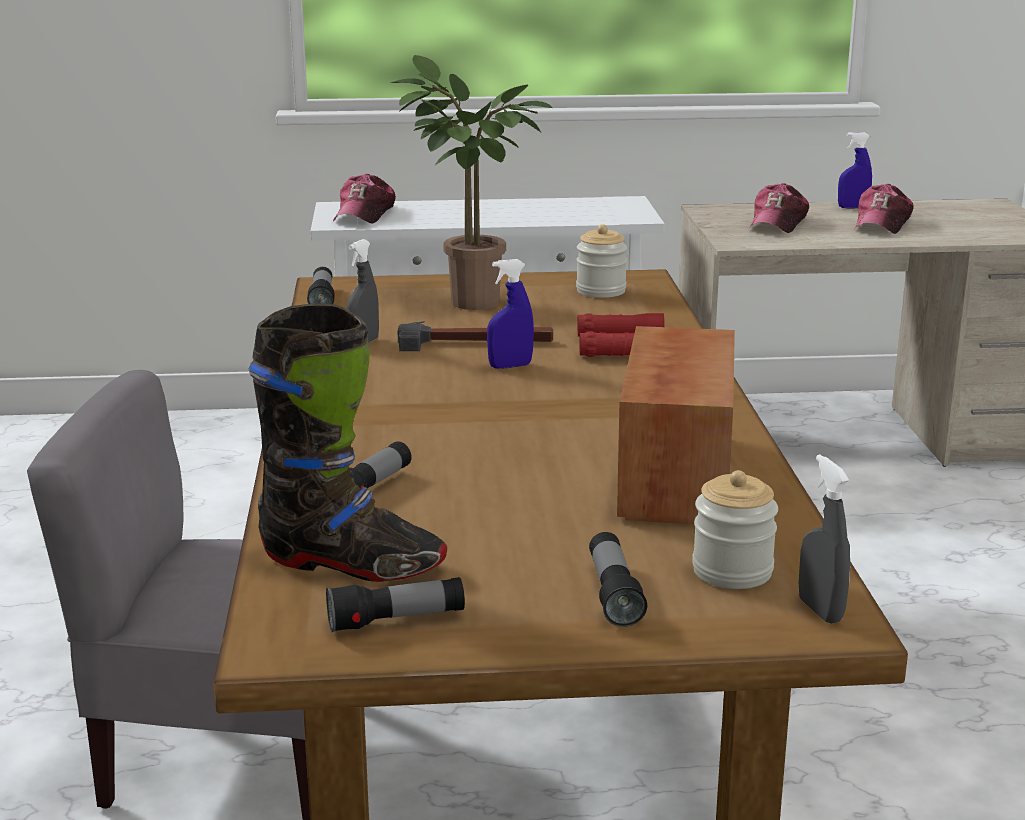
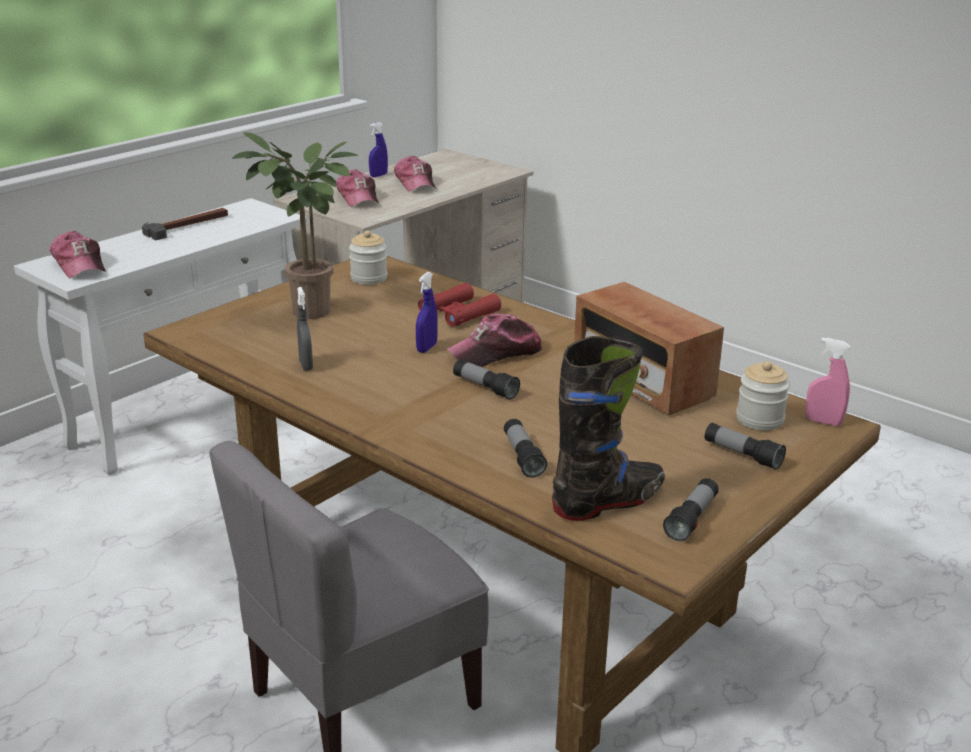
camera: 45 degrees left, 5 degrees up
(322, 299) = (204, 343): flashlight -> flashlight (485, 388)
(475, 341) = (371, 339): hammer -> hammer (186, 225)
(571, 393) = (496, 353): none -> cap
(820, 610) = (823, 421): grey spray bottle -> pink spray bottle

